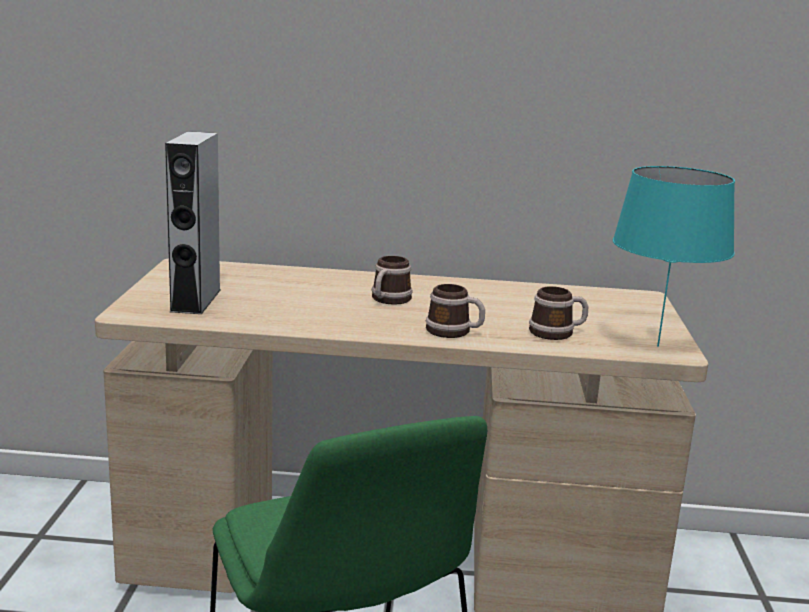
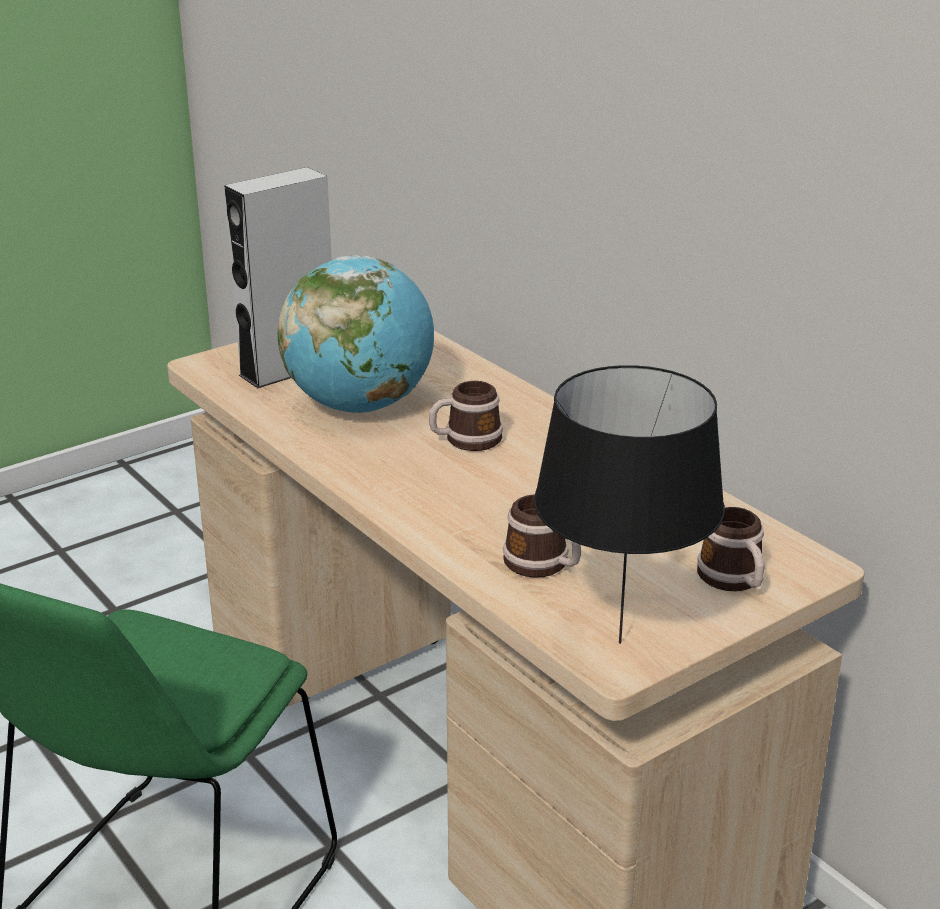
camera: 50 degrees right, 10 degrees up
(290, 303) = (360, 405): none -> globe
(454, 332) = (432, 511): mug -> mug (734, 580)
(659, 346) = (622, 643): turquoise table lamp -> black table lamp

